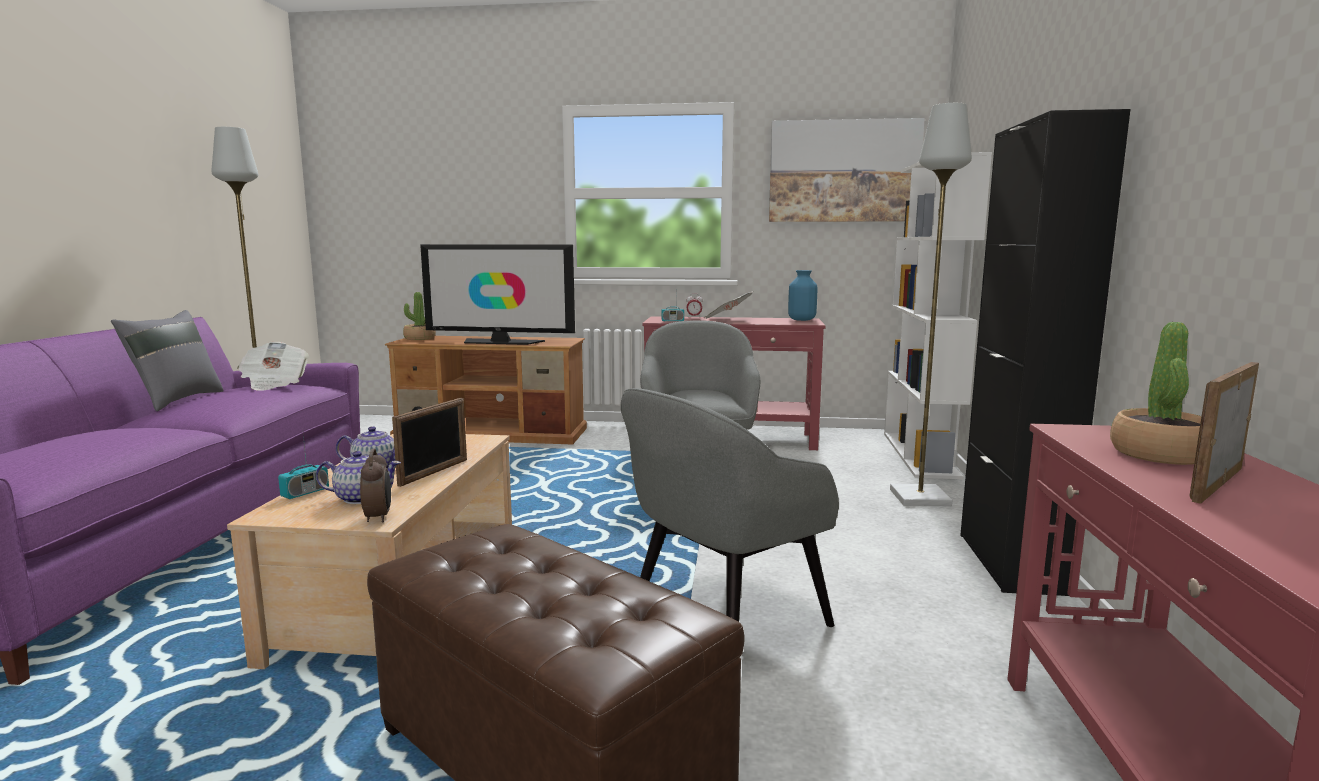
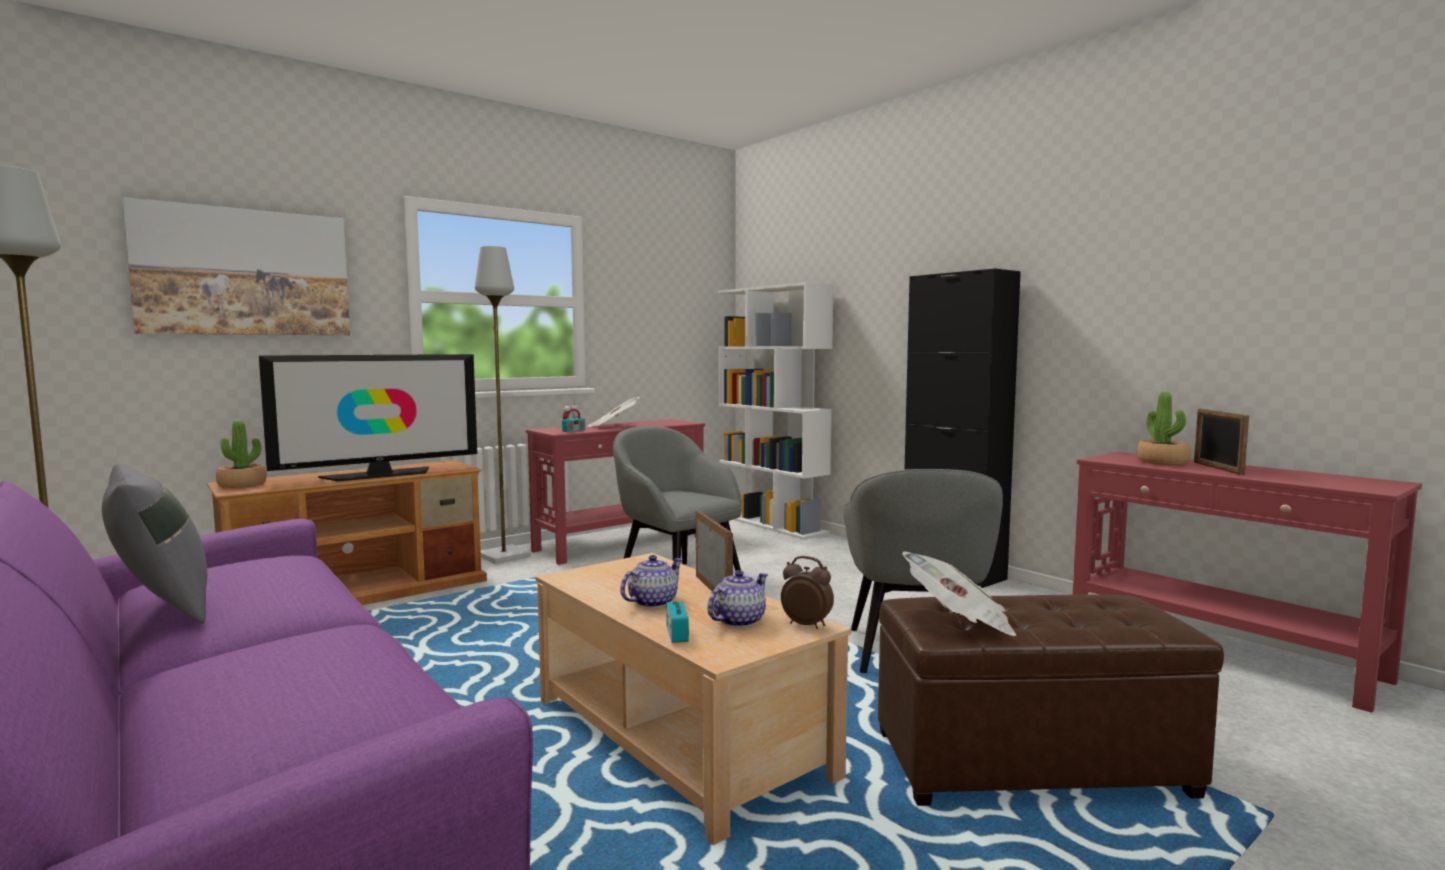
camera: 45 degrees left, 5 degrees down
(274, 384) = (251, 561): newspaper -> newspaper (959, 622)
(801, 320) = (668, 421): blue vase -> none
(843, 171) = (670, 289): picture -> picture (244, 272)
(918, 497) = (833, 550): grey floor lamp -> grey floor lamp (502, 556)

